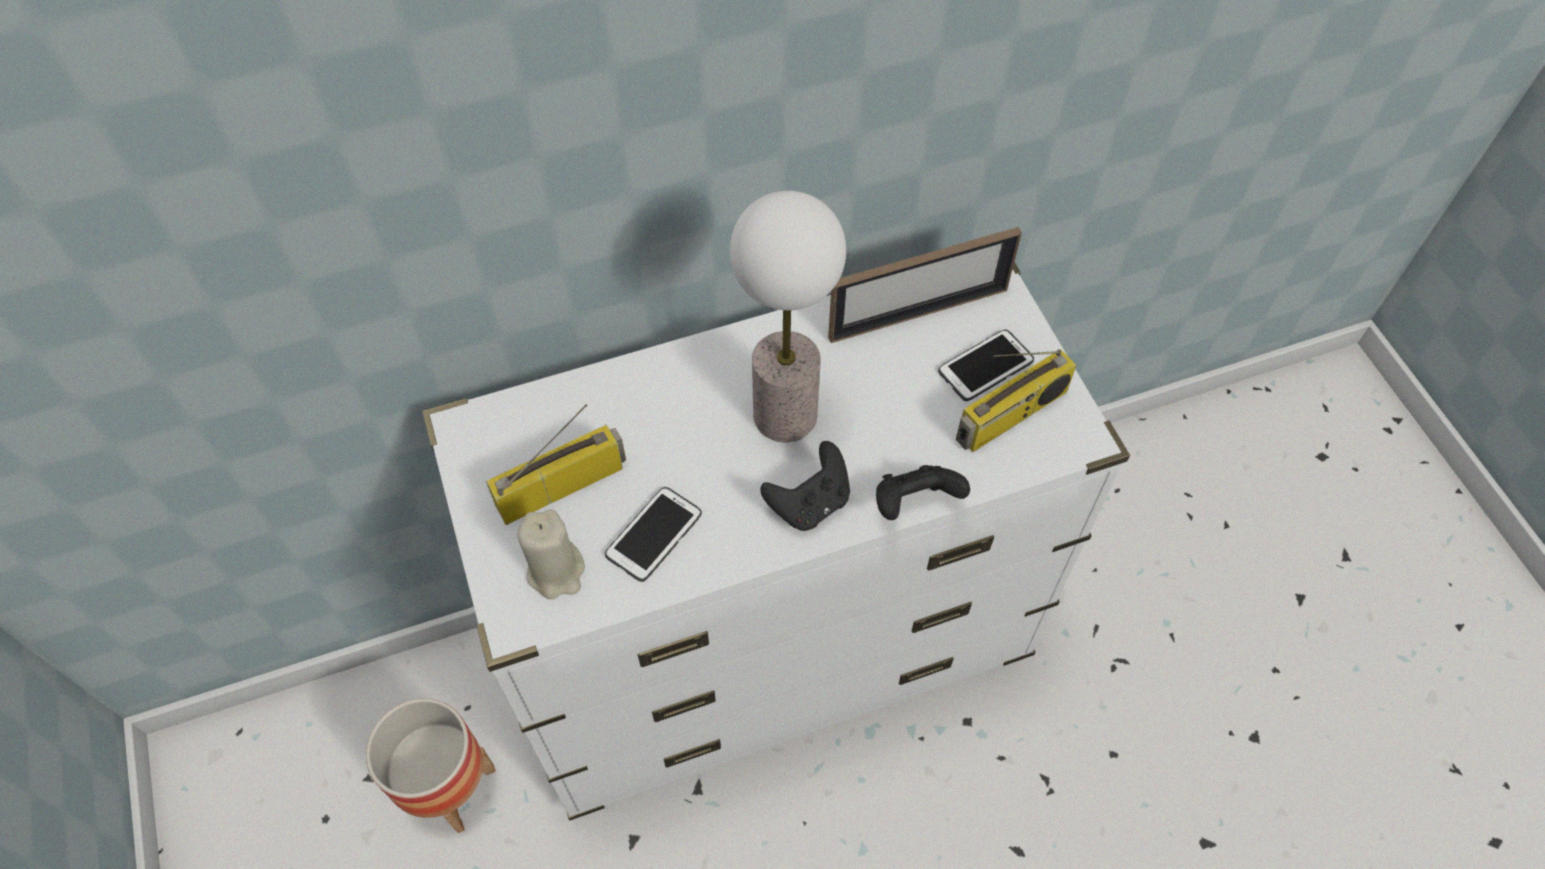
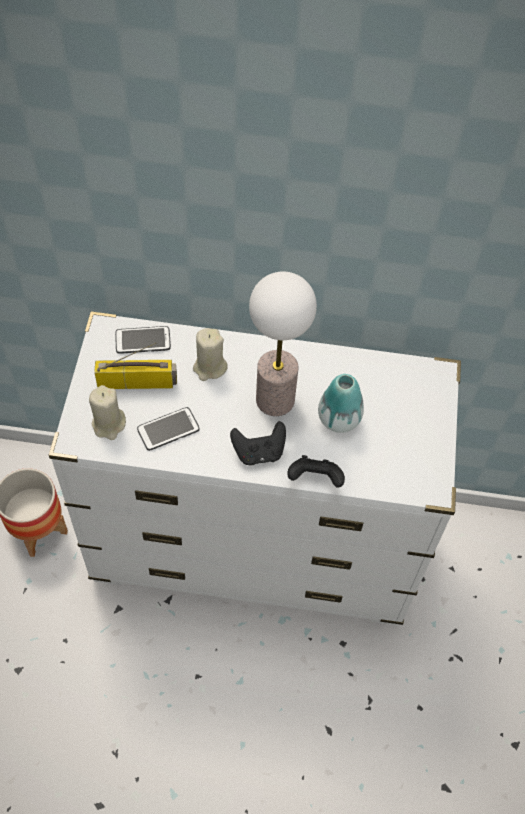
camera: 25 degrees right, 0 degrees up
(659, 412) = (209, 367): none -> beige candle
(892, 400) = (339, 419): none -> vase
(918, 313) = (384, 378): picture frame -> none
(985, 366) = (404, 424): phone -> phone (143, 340)
(1011, 416) = (400, 459): radio -> none

